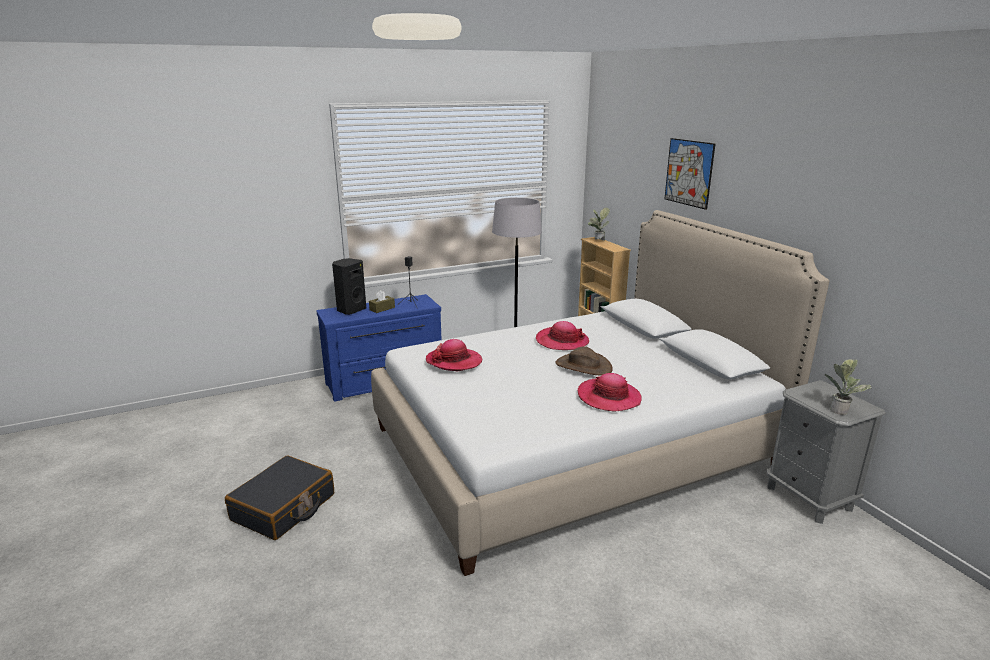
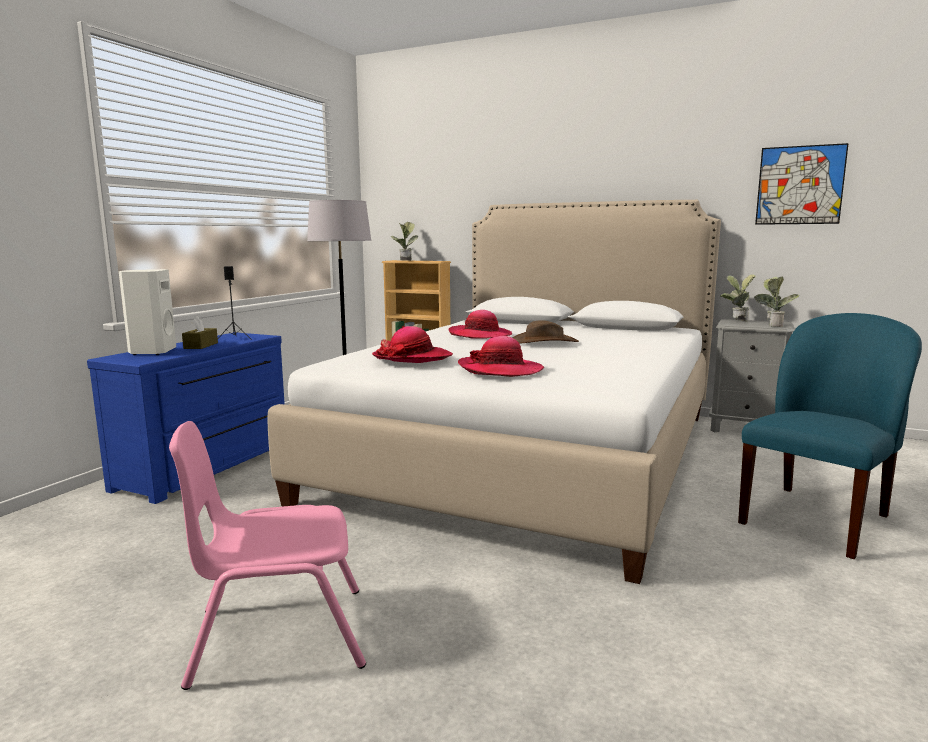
camera: 40 degrees left, 10 degrees down
(284, 508) = (279, 636): black suitcase -> pink chair
(351, 310) = (151, 352): black speaker -> white speaker
(609, 397) = (618, 351): hat -> hat (500, 370)
(674, 605) = (816, 519): none -> blue chair
(689, 173) = (524, 160): picture -> picture (800, 185)
(819, 390) = (736, 321): none -> potted plant

